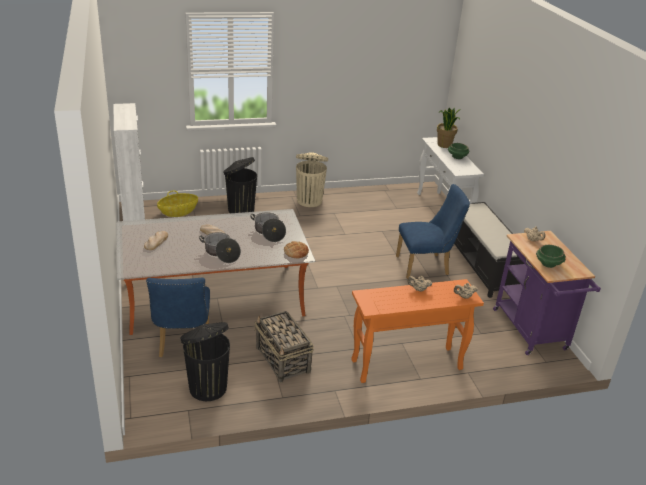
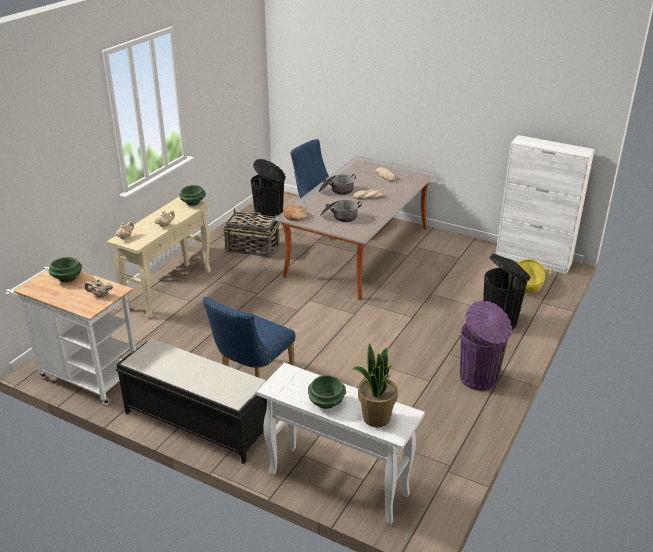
camera: 135 degrees right, 0 degrees up
(309, 200) = (479, 379): beige trash can -> purple trash can
(365, 299) = (193, 203): none -> green bowl
(406, 365) = (169, 289): orange console table -> beige console table
(532, 333) = (85, 375): purple cart -> white cart

